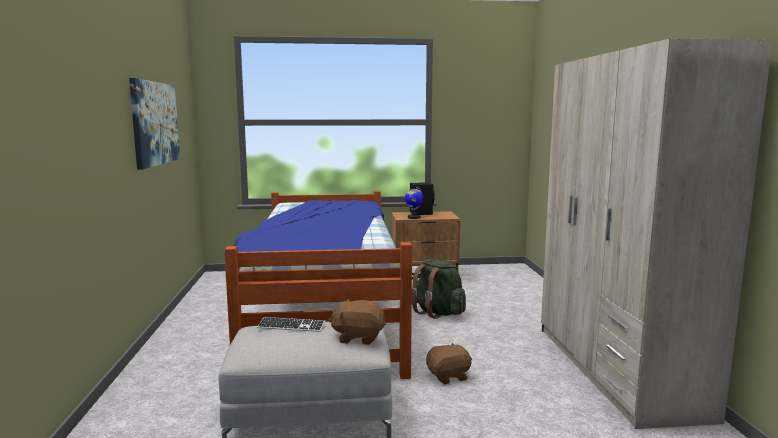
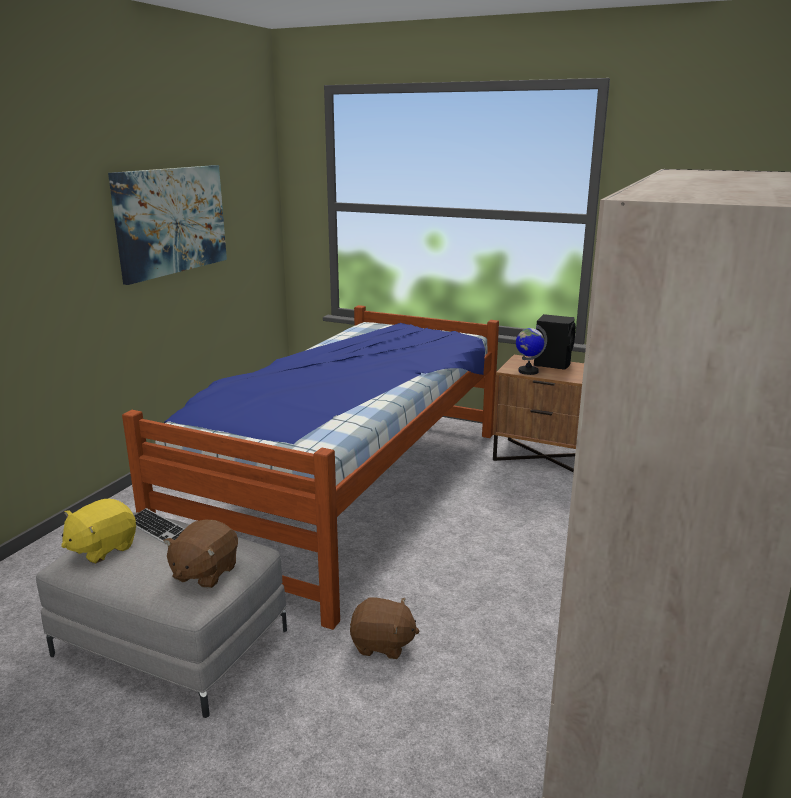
camera: 30 degrees right, 10 degrees up
(262, 344) = (102, 548): none -> yellow plush toy
(358, 337) = (204, 573): brown plush toy -> brown plush toy turned 105 degrees counterclockwise
(437, 313) = (490, 529): green backpack -> none

